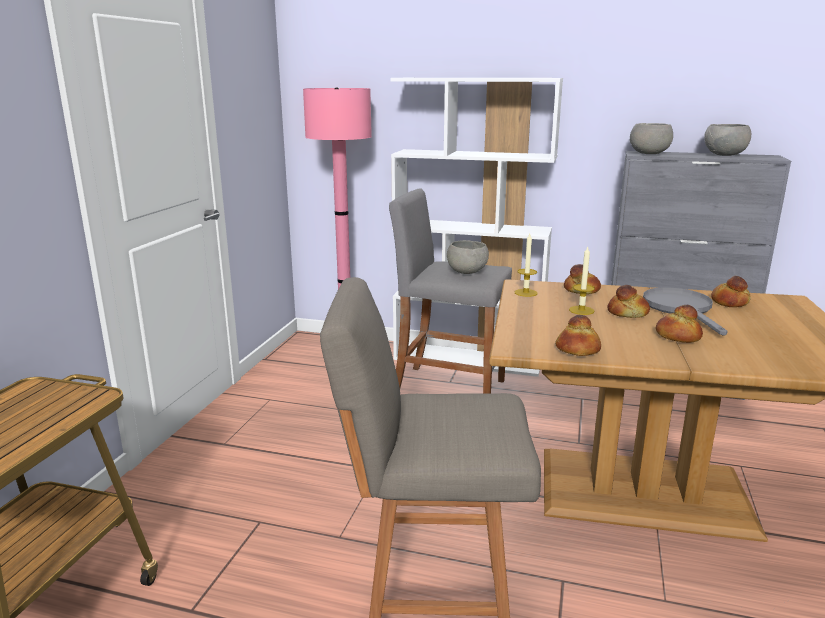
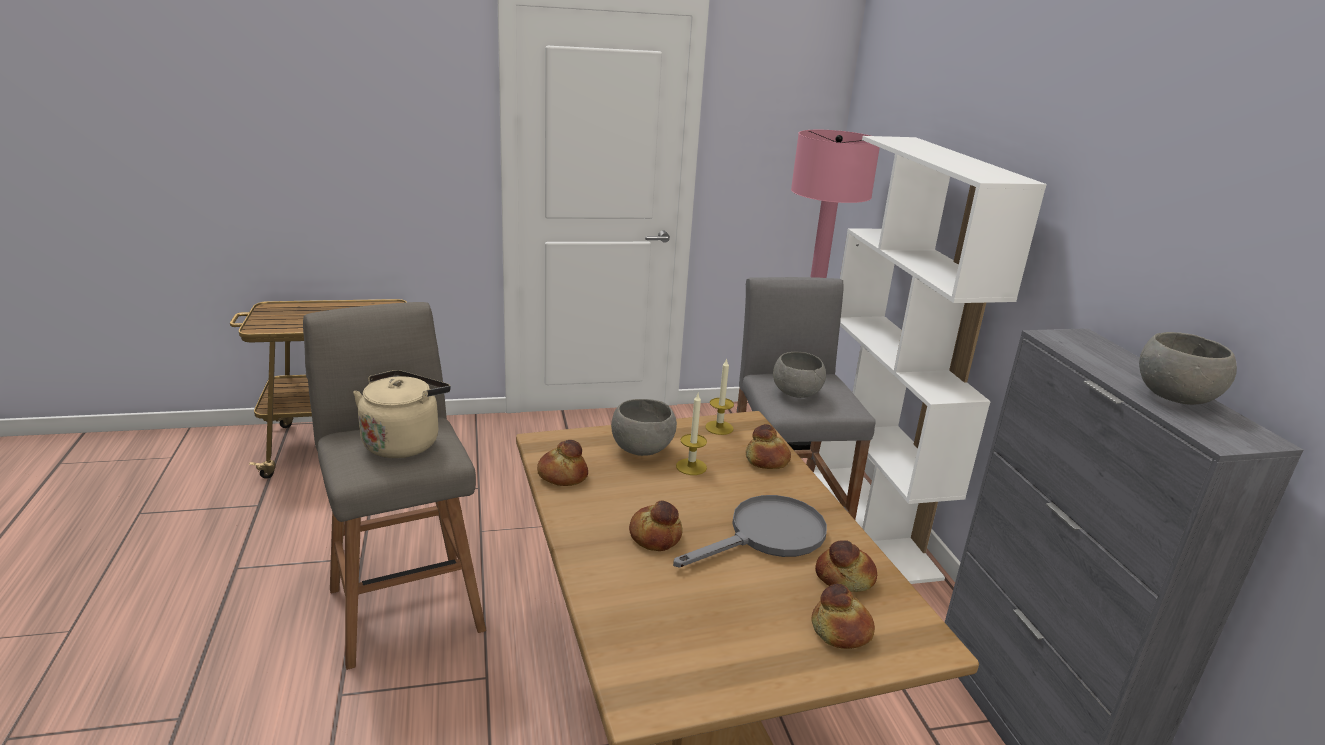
camera: 60 degrees right, 5 degrees up
(457, 413) = (403, 442): none -> beige kettle
(628, 313) = (710, 497): bread -> bread (840, 631)
(648, 154) = (1070, 342): grey bowl -> grey bowl (641, 449)

